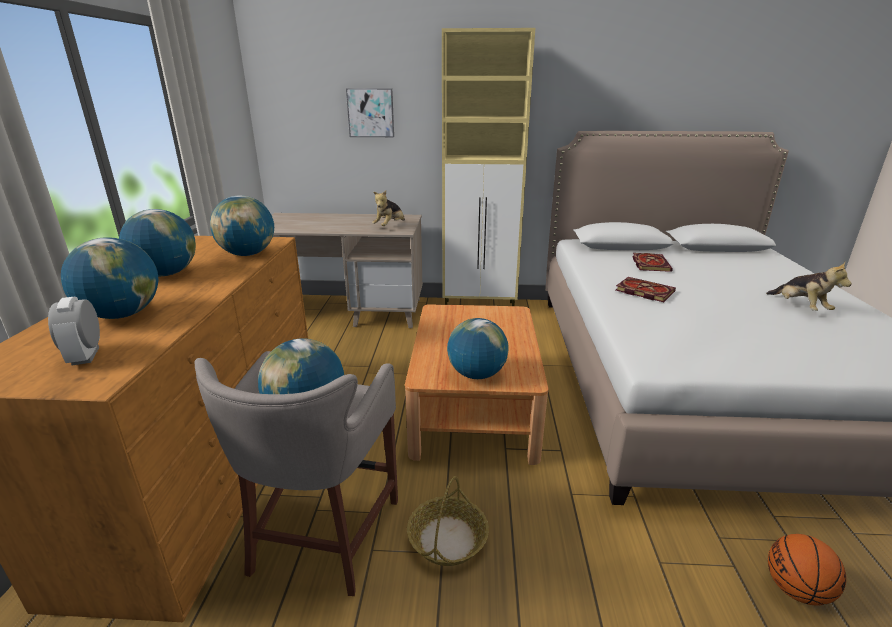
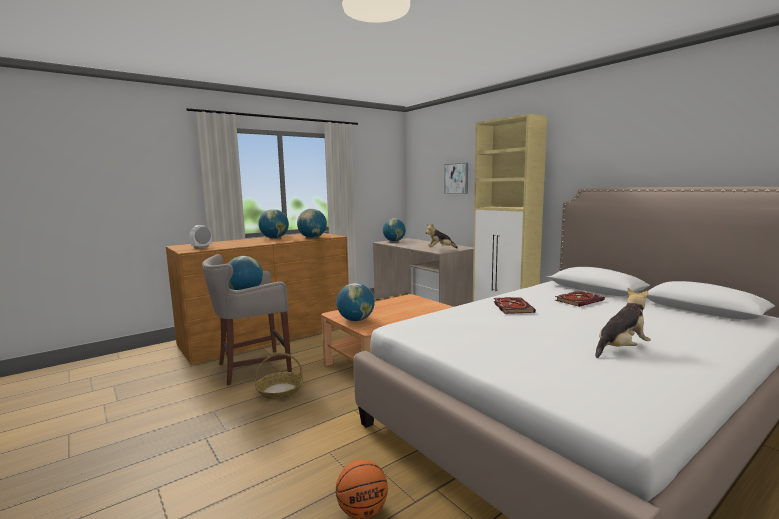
camera: 50 degrees right, 15 degrees down
(122, 315) = (234, 243): globe -> globe (394, 241)
(800, 307) = (621, 349): plush toy -> plush toy turned 150 degrees counterclockwise

